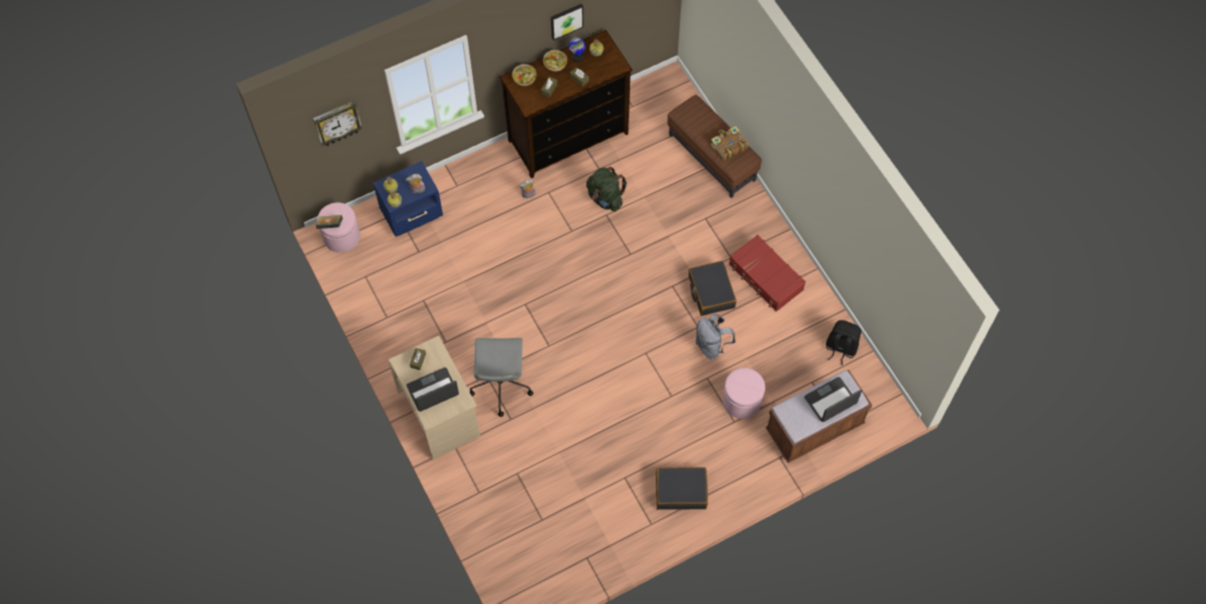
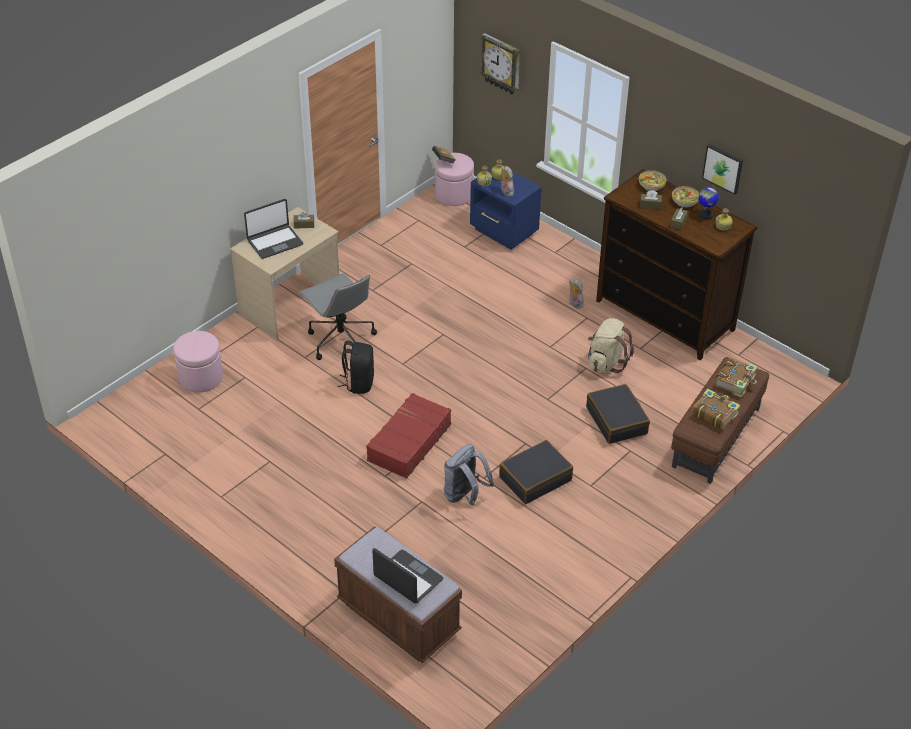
camera: 70 degrees right, 20 degrees down
(433, 391) = (274, 242): laptop -> laptop turned 105 degrees clockwise
(500, 385) = (340, 340): grey office chair -> grey office chair turned 105 degrees counterclockwise
(605, 198) = (606, 362): green backpack -> beige backpack
(681, 491) = (270, 512): black suitcase -> black suitcase (617, 420)
(700, 119) = (735, 381): none -> book
(741, 401) = (405, 539): pink ottoman -> pink ottoman (201, 377)
(765, 277) = (581, 523): red suitcase -> red suitcase (408, 443)
(840, 348) = (520, 619): black backpack -> black backpack (358, 383)

